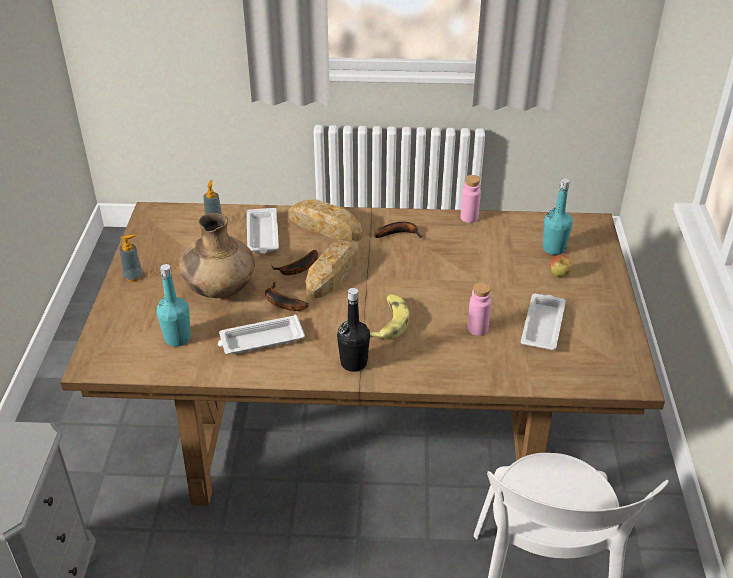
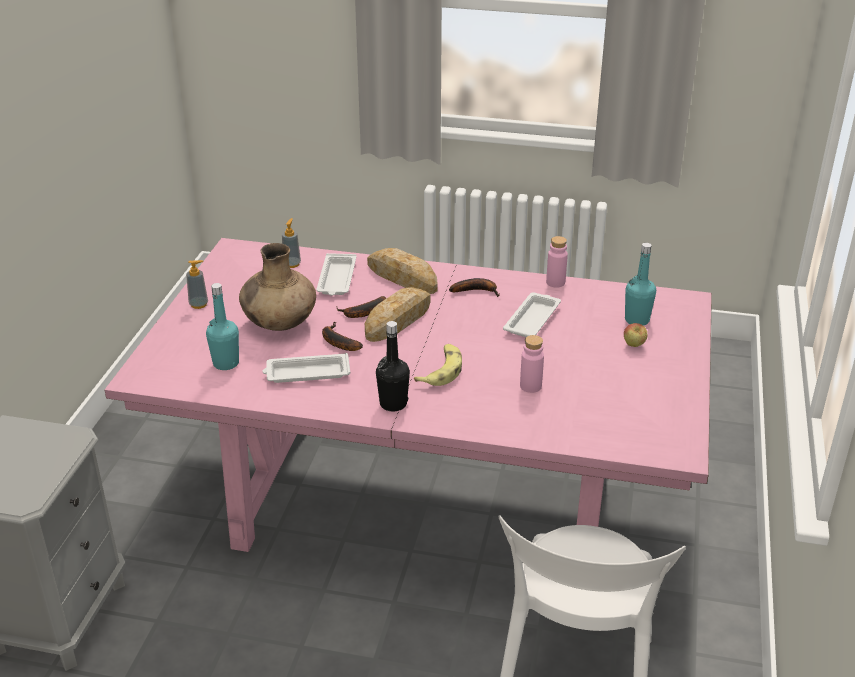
camera: 10 degrees right, 5 degrees down
(364, 435) = (424, 505): brown dining table -> pink dining table
(543, 325) = (601, 390): white tray -> white tray (532, 319)

